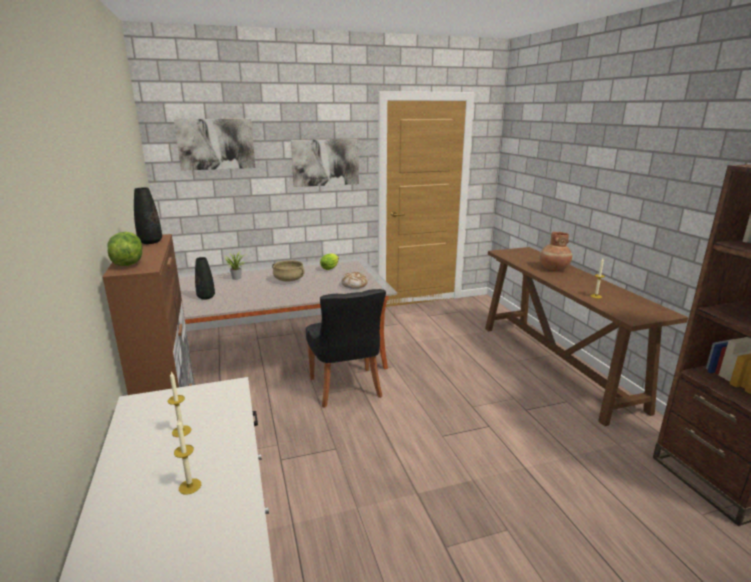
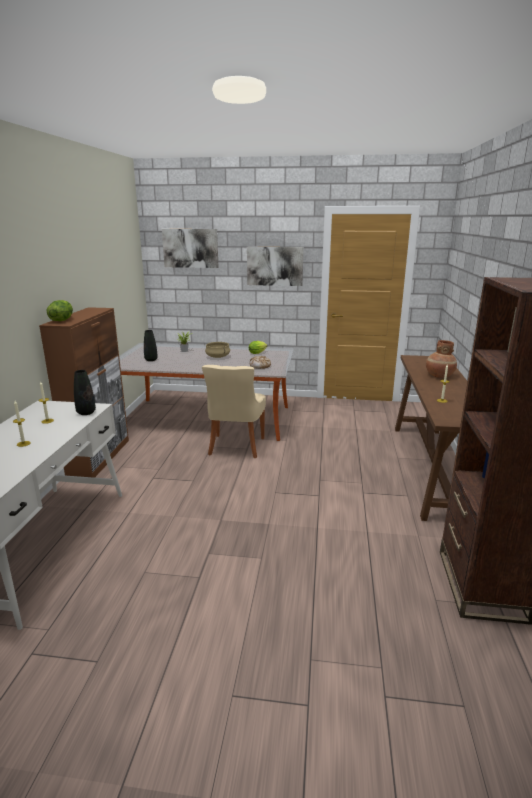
camera: 25 degrees right, 0 degrees up
(150, 242) = (93, 311): black vase -> black vase (86, 413)
(346, 389) = (235, 447): black chair -> beige chair

